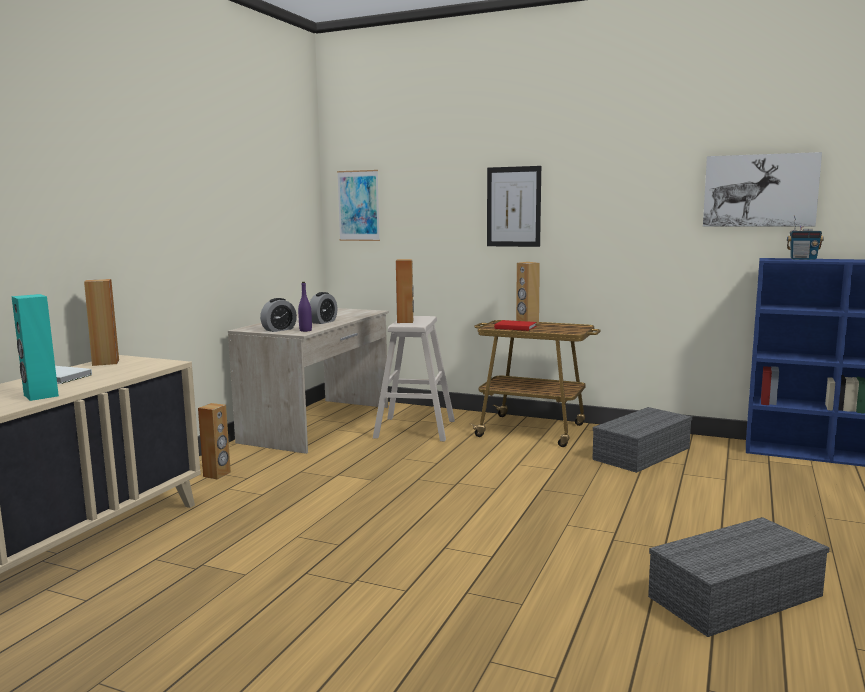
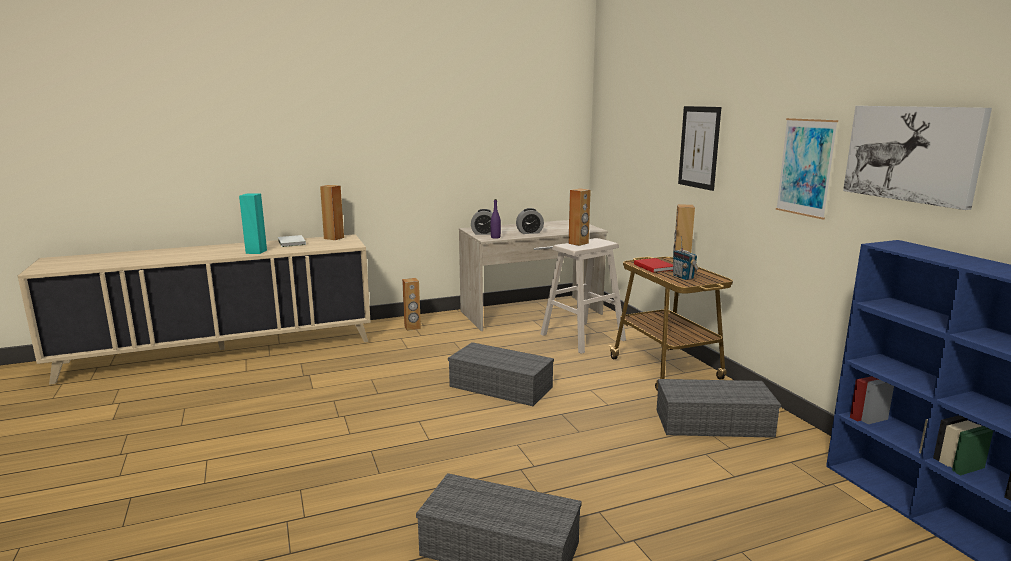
camera: 45 degrees right, 5 degrees up
(358, 205) = (608, 134): picture -> picture (806, 167)
(446, 489) = (502, 386): none -> grey storage box
(803, 259) = (927, 251): radio -> radio (683, 277)

